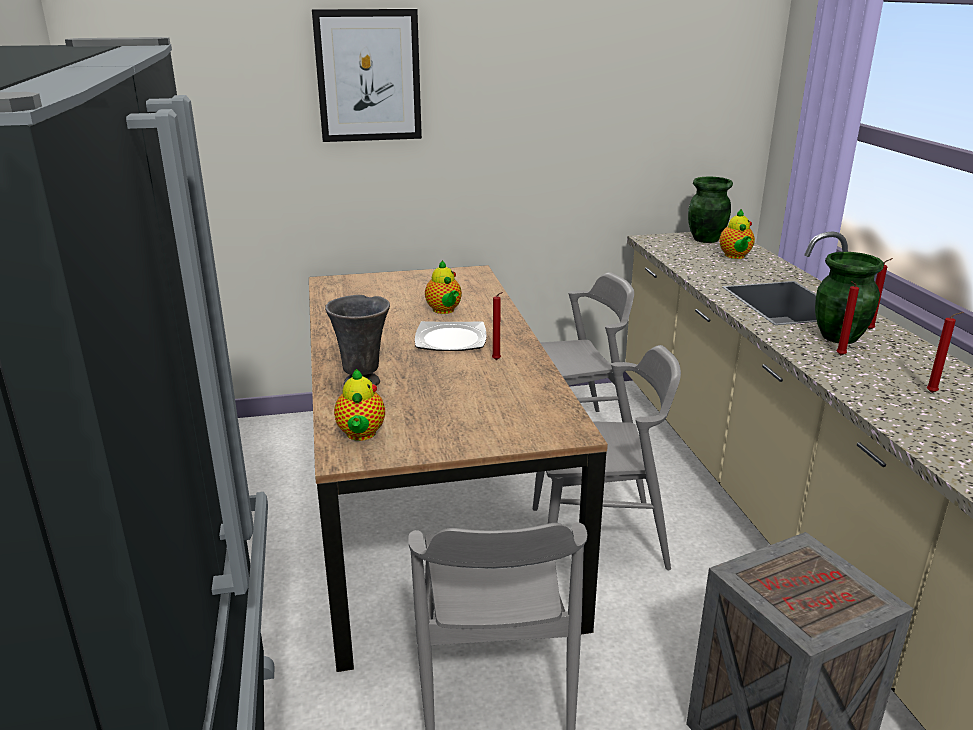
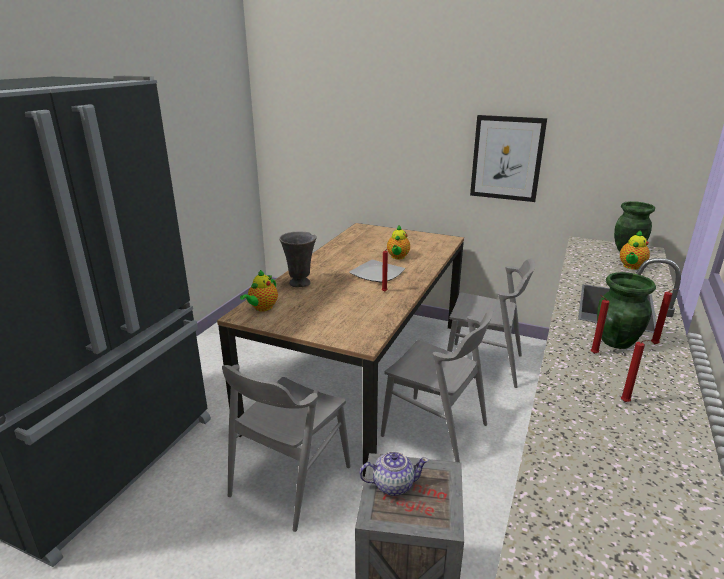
camera: 35 degrees right, 0 degrees up
(368, 76) = (402, 105): picture -> picture (507, 158)
(780, 589) = (392, 485): none -> teapot

